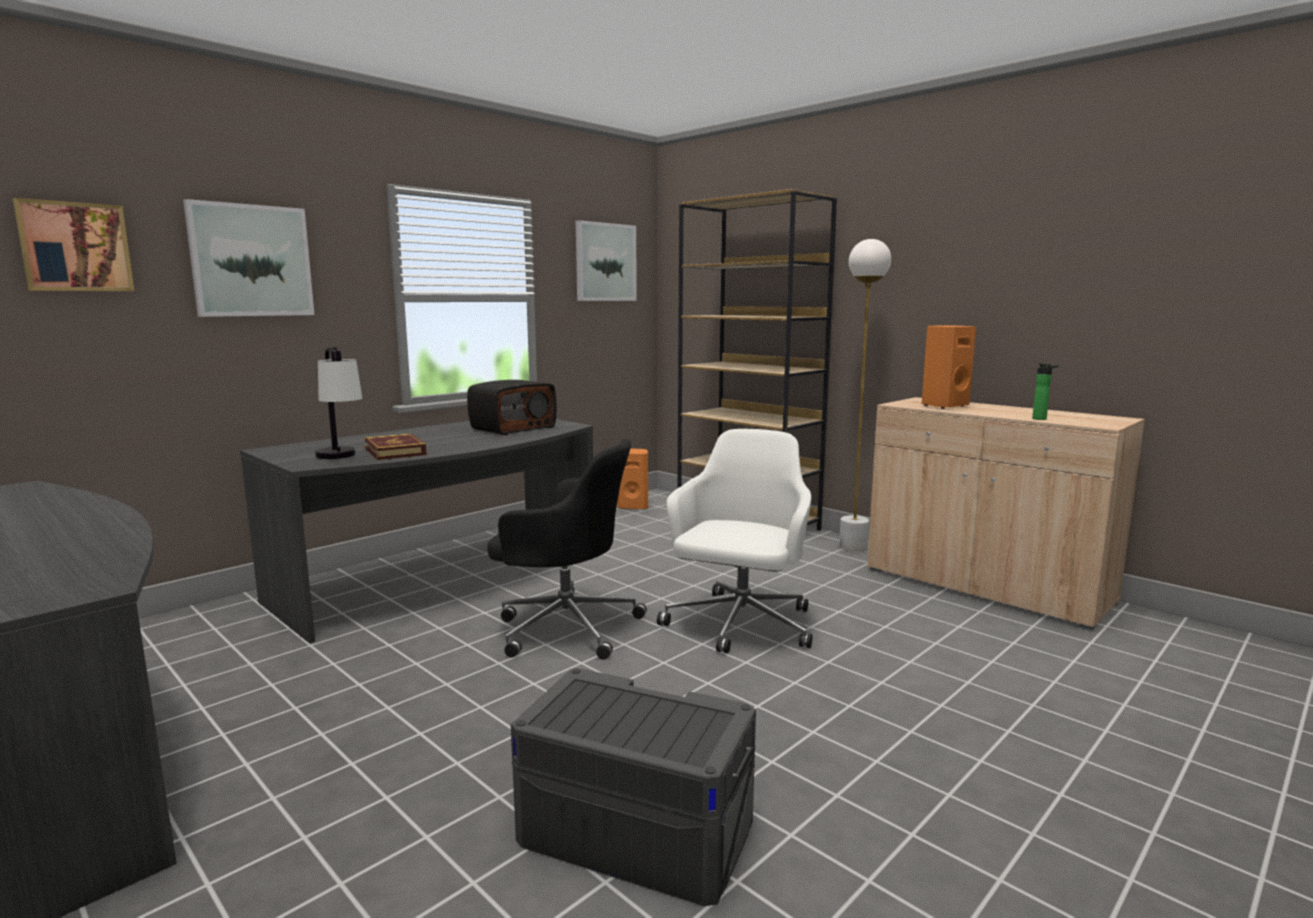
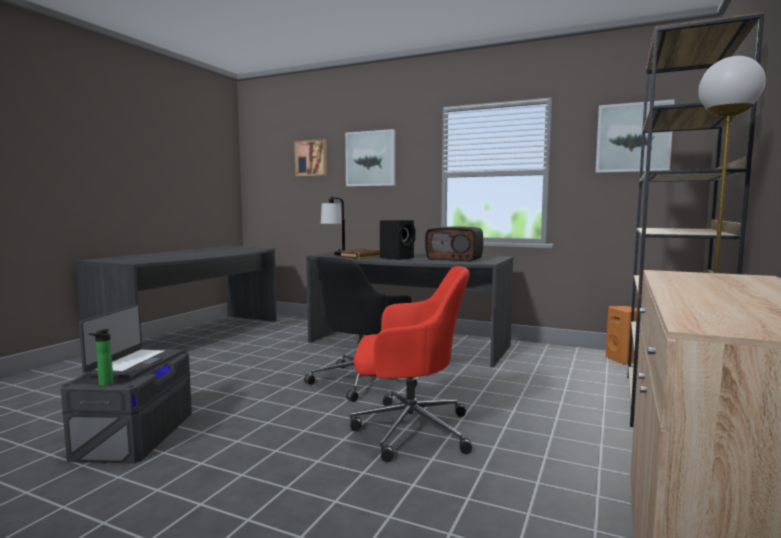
camera: 70 degrees right, 5 degrees down
(454, 441) = (398, 258): none -> black speaker
(565, 626) = (363, 381): black office chair -> black office chair turned 45 degrees clockwise
(619, 711) = (135, 363): none -> laptop
(739, 625) = (408, 429): white office chair -> red office chair
(943, 406) = (707, 281): orange speaker -> none
(1041, 419) = (688, 304): bottle -> bottle (104, 384)

